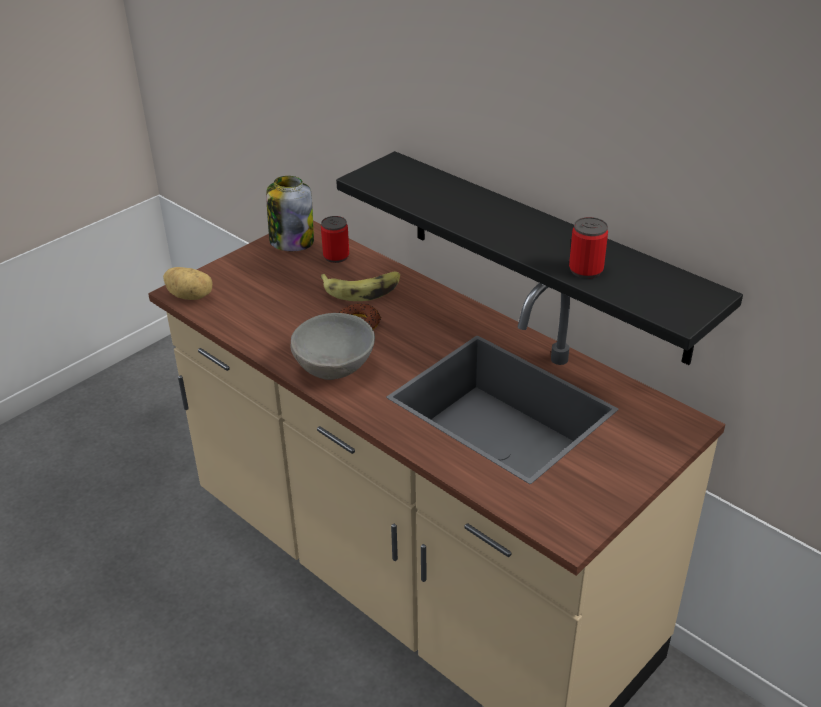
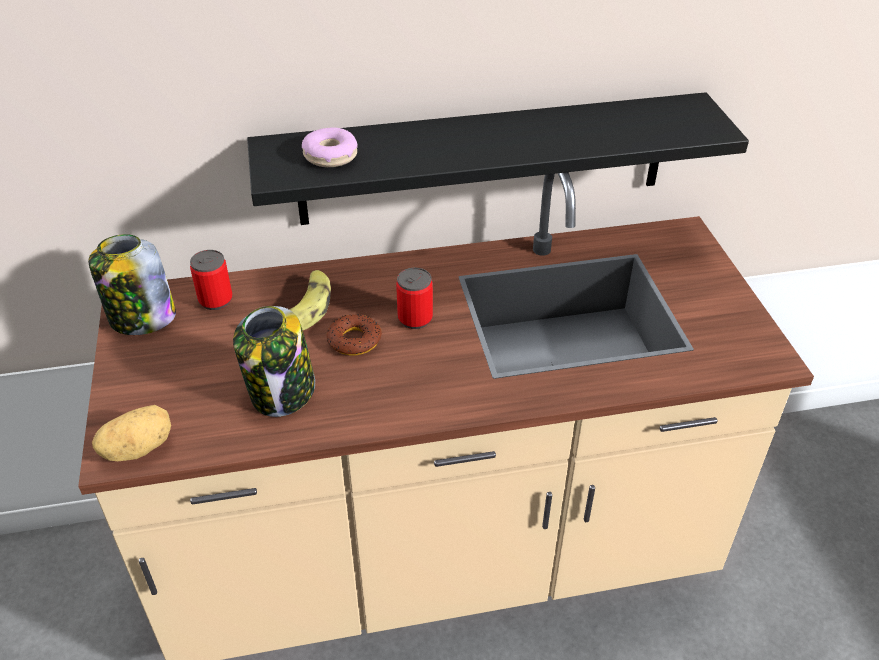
camera: 55 degrees left, 5 degrees up
(282, 320) = (282, 392): none -> jar
(336, 368) = (412, 391): grey bowl -> none
(410, 184) = (330, 155): none -> donut
(586, 270) = (601, 137): can -> can (415, 318)

